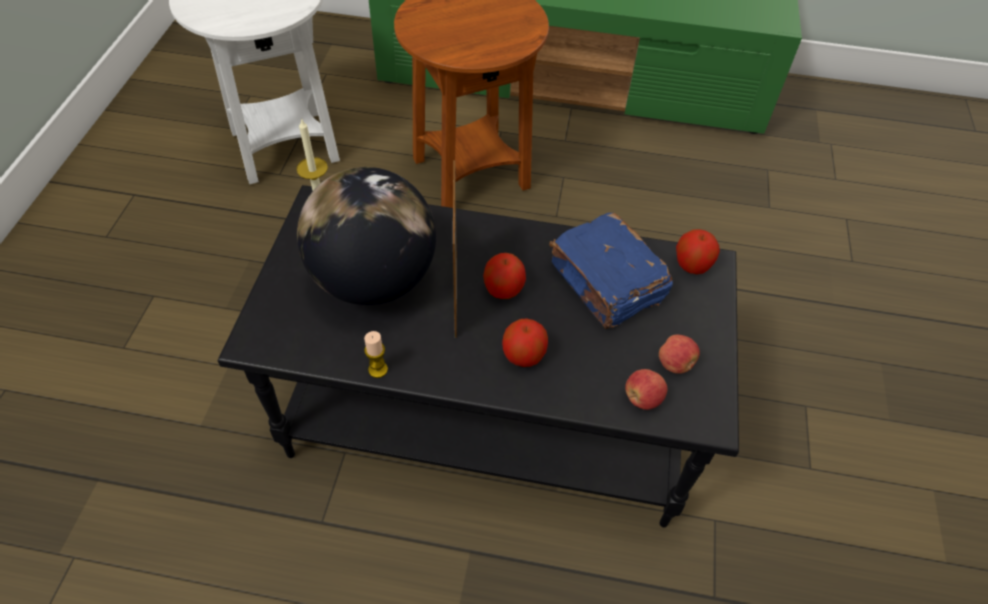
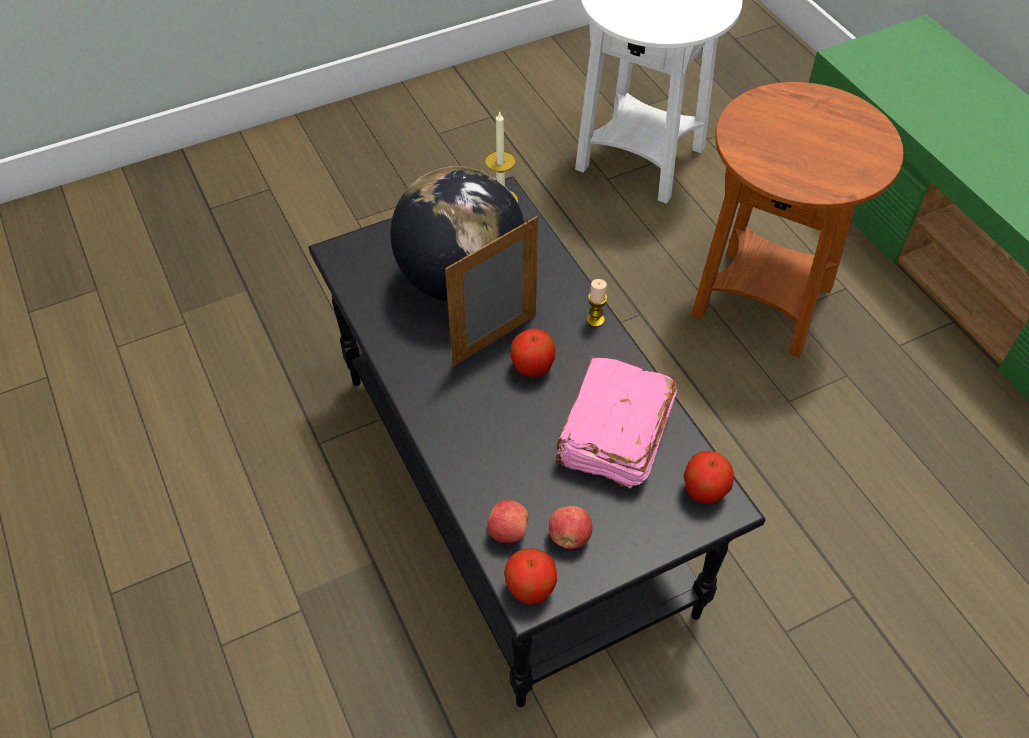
camera: 55 degrees right, 0 degrees up
(378, 369) = (379, 338): candle -> candle (595, 320)
(523, 355) = (476, 421): apple -> apple (530, 587)
(607, 284) = (612, 435): blue book -> pink book

